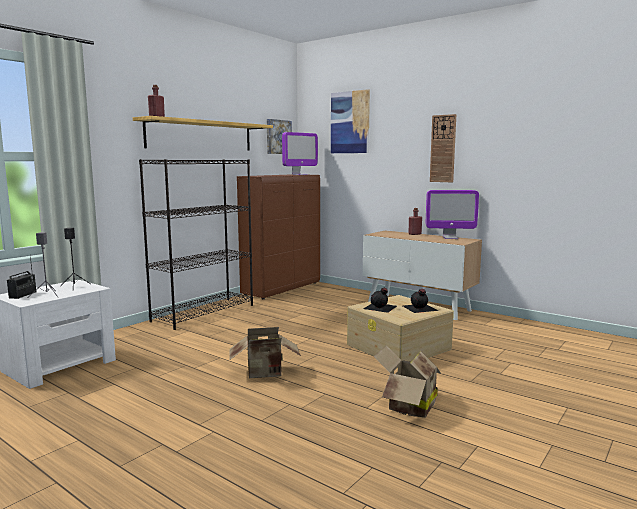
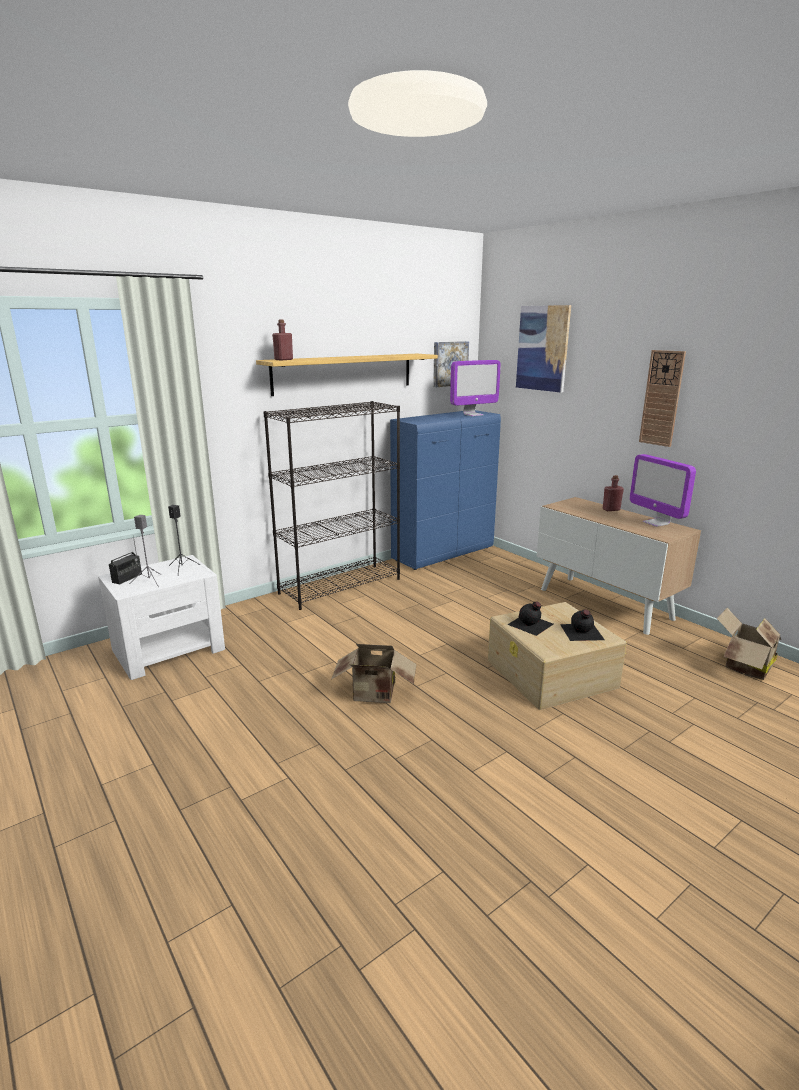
camera: 15 degrees right, 10 degrees up
(282, 288) = (444, 553): brown cabinet -> blue cabinet
(407, 407) = (523, 780): cardboard box -> cardboard box (743, 667)
(450, 238) = (656, 523): monitor -> monitor turned 45 degrees clockwise

